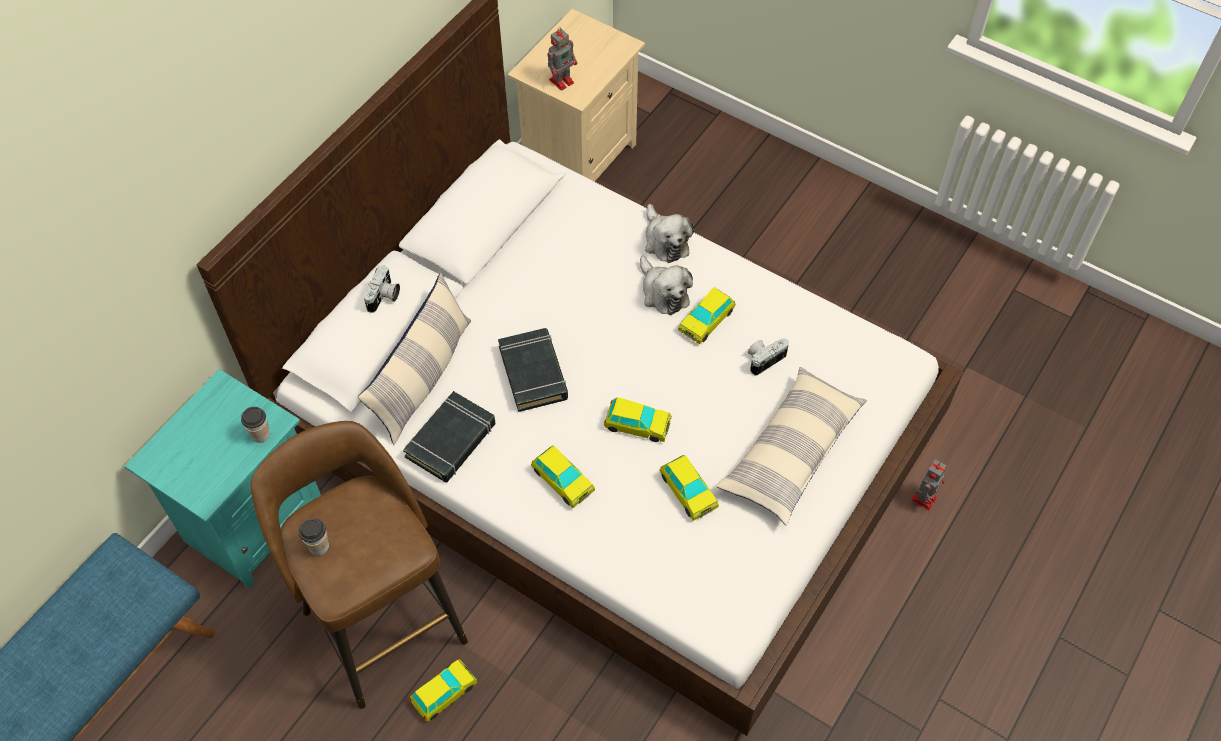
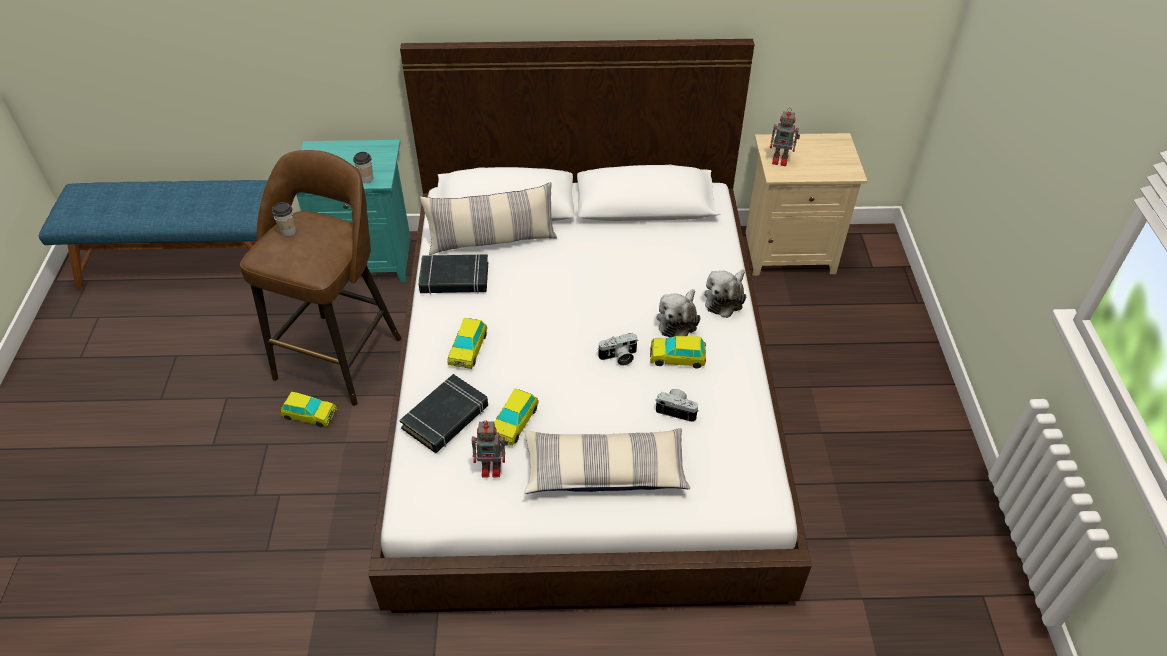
camera: 55 degrees right, 10 degrees down
(384, 297) = (520, 179): camera -> camera (619, 357)
(533, 373) = (543, 289): black book -> black book (446, 417)
(637, 425) = (548, 365): toy car -> none
(924, 498) = (700, 634): toy robot -> toy robot (492, 468)

